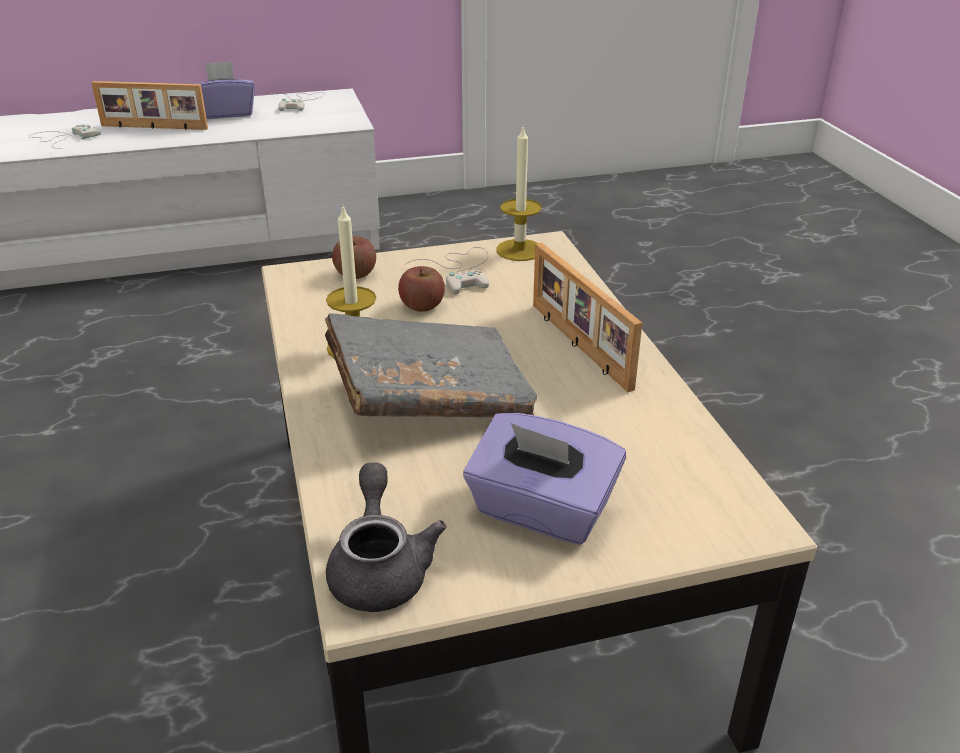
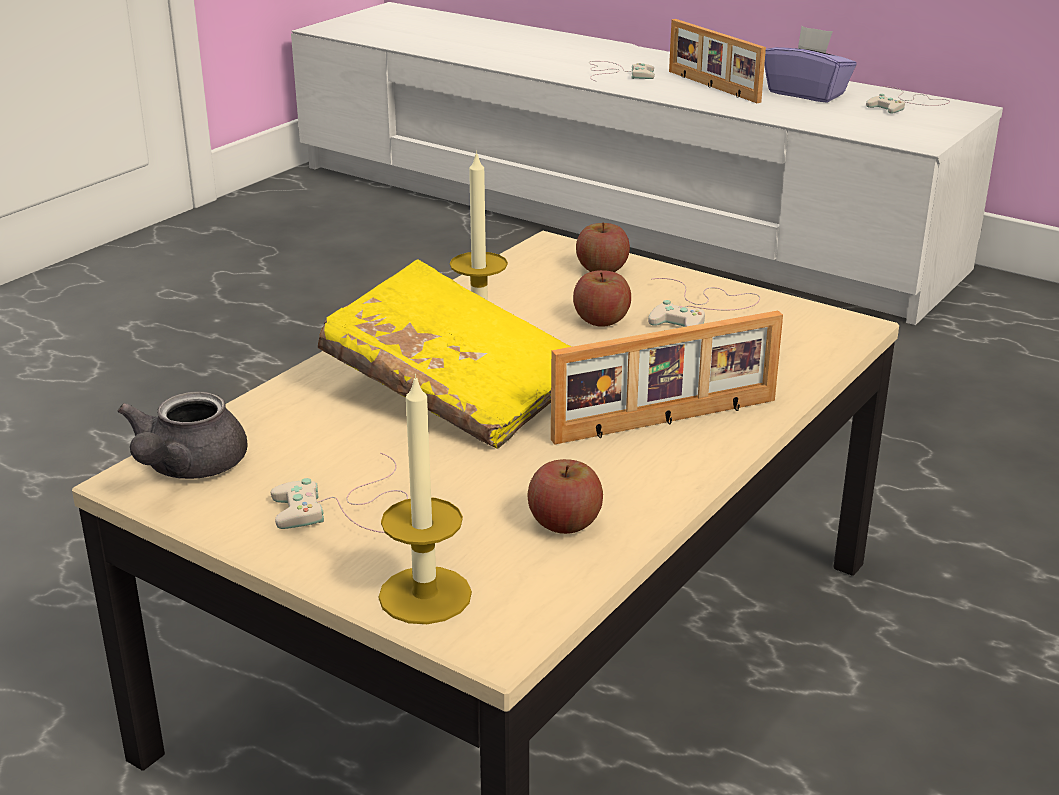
camera: 50 degrees right, 5 degrees down
(380, 568) = (186, 468): grey teapot -> grey teapot turned 150 degrees clockwise
(430, 396) = (455, 388): grey book -> yellow book
(519, 250) = (804, 319): candle -> candle (425, 595)
(541, 511) = (354, 510): purple tissue box -> white game controller
(577, 345) = (667, 421): picture frame -> picture frame turned 135 degrees counterclockwise
(652, 435) = (564, 523): none -> apple

